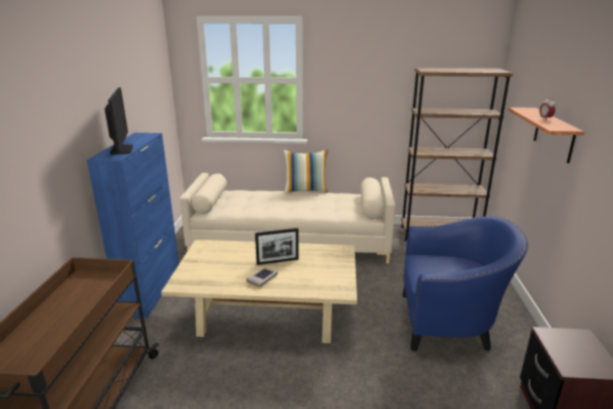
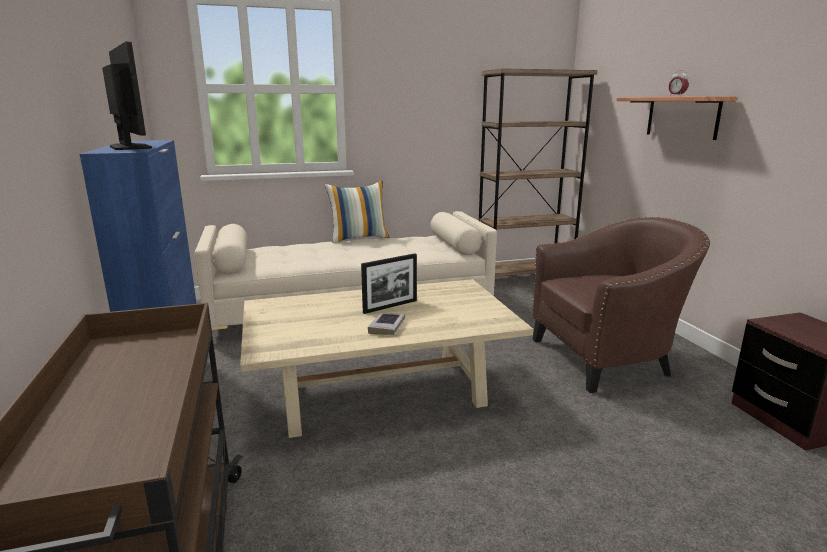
camera: 20 degrees left, 5 degrees down
(449, 324) = (607, 359): blue armchair -> brown armchair

